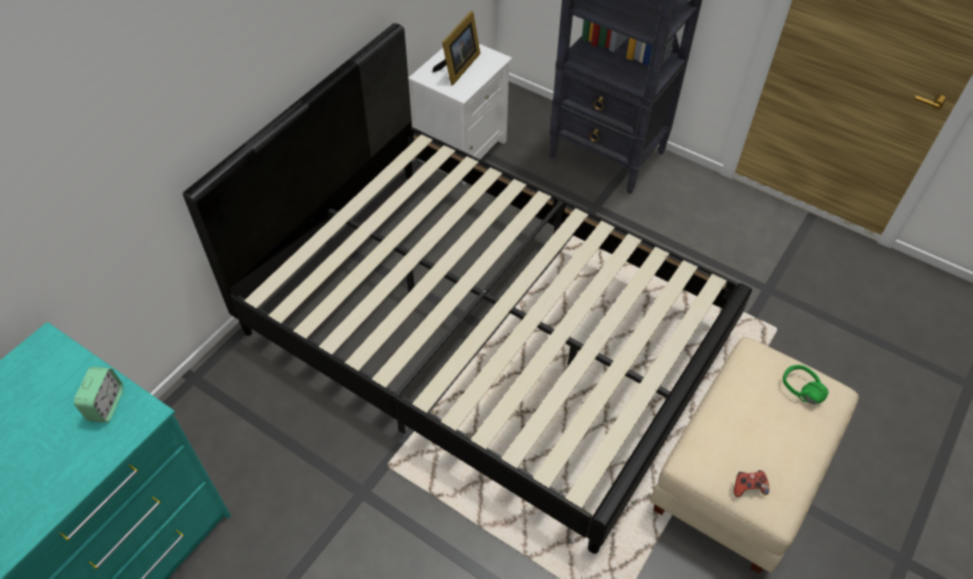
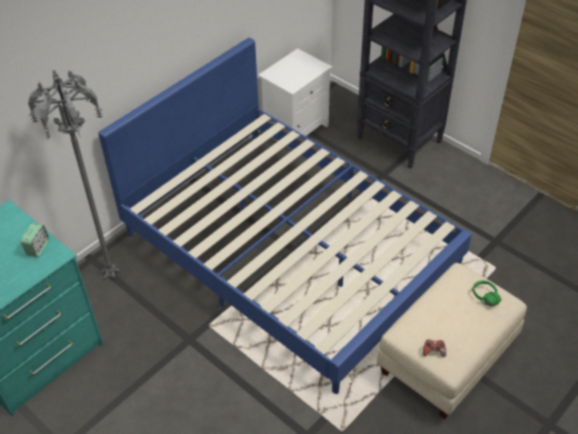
camera: 10 degrees right, 5 degrees down
(230, 400) = (113, 275): none -> grey floor lamp
(458, 68) = (293, 70): picture frame -> none
(485, 332) = (289, 249): black bed -> blue bed

